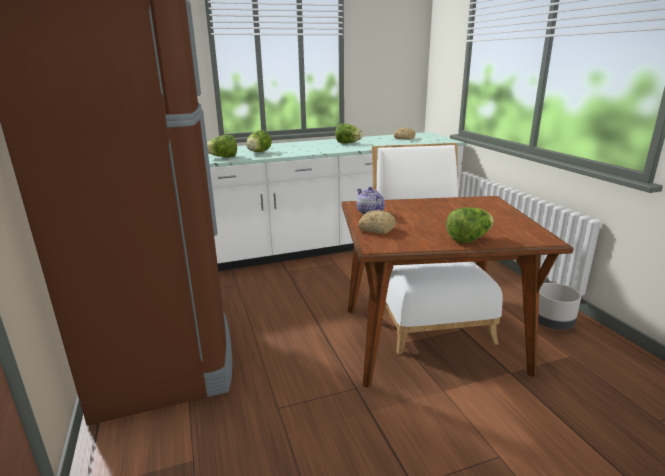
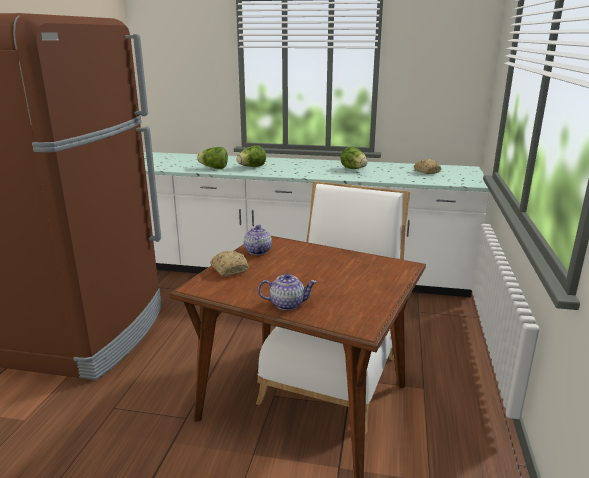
camera: 30 degrees right, 0 degrees up
(468, 239) = (287, 304): lettuce -> teapot
(551, 323) = (458, 438): grey planter -> none

